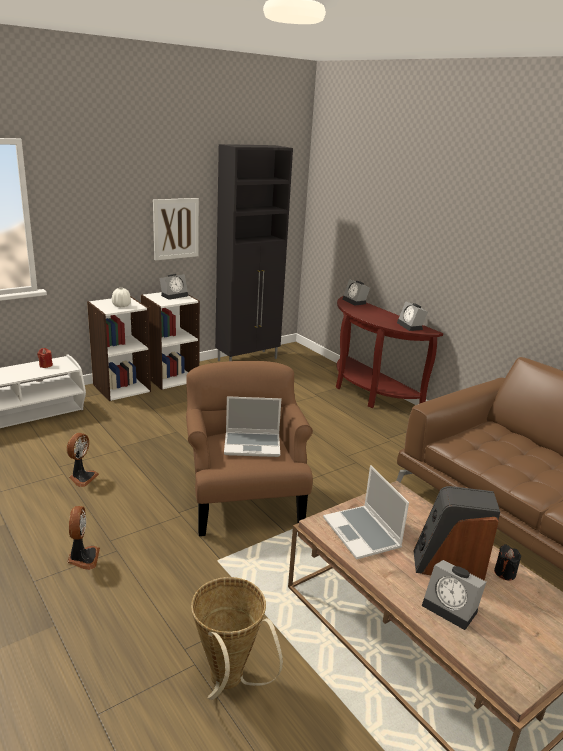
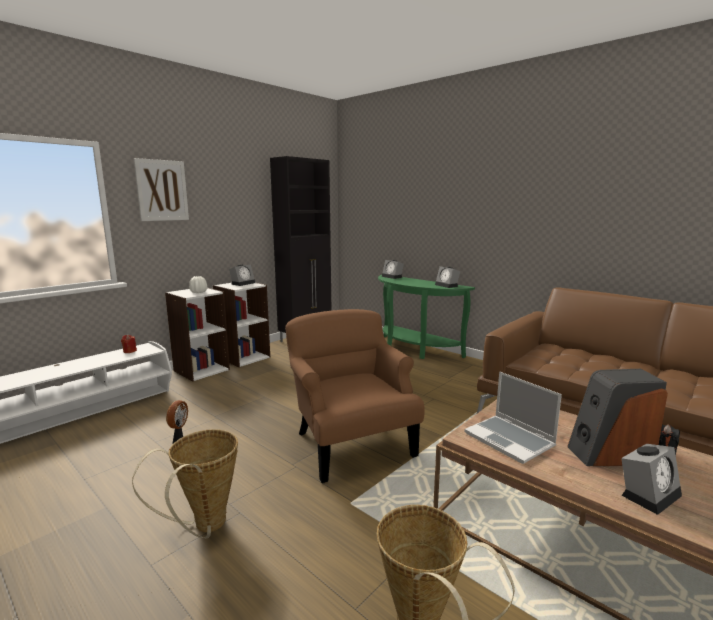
camera: 10 degrees left, 10 degrees down
(83, 558) = (204, 527): fan -> basket
(176, 228) = (239, 228): picture -> picture (162, 190)
(253, 445) = (359, 384): laptop -> none
(368, 392) = (414, 349): brown console table -> green console table
(452, 608) = (649, 493): alarm clock -> alarm clock turned 60 degrees counterclockwise

